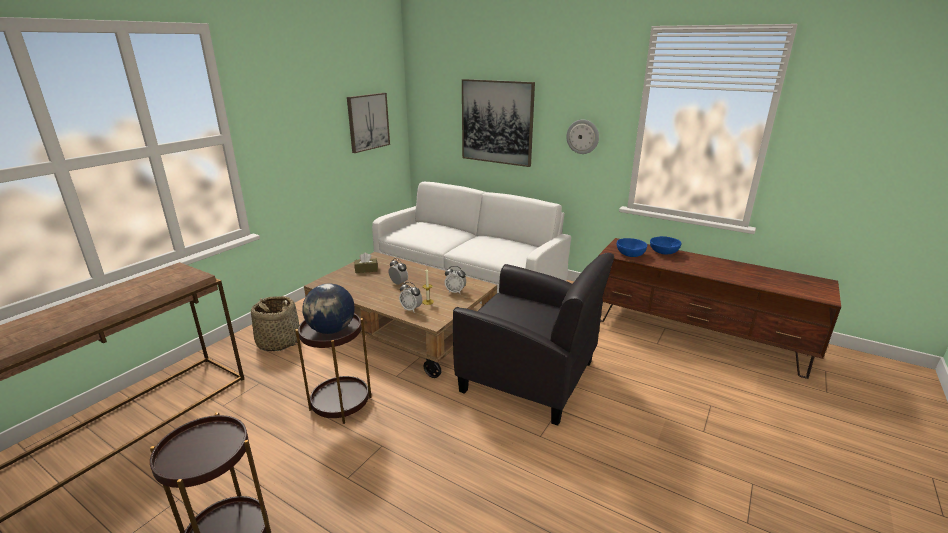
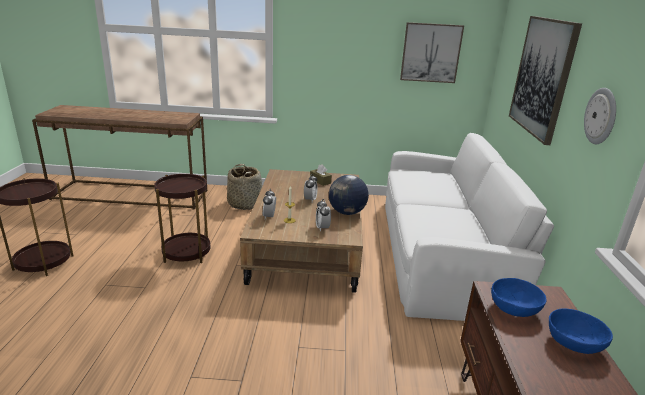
camera: 60 degrees right, 0 degrees up
(332, 330) = (179, 187): globe -> globe (347, 213)
(529, 377) = (286, 344): black armchair -> none

